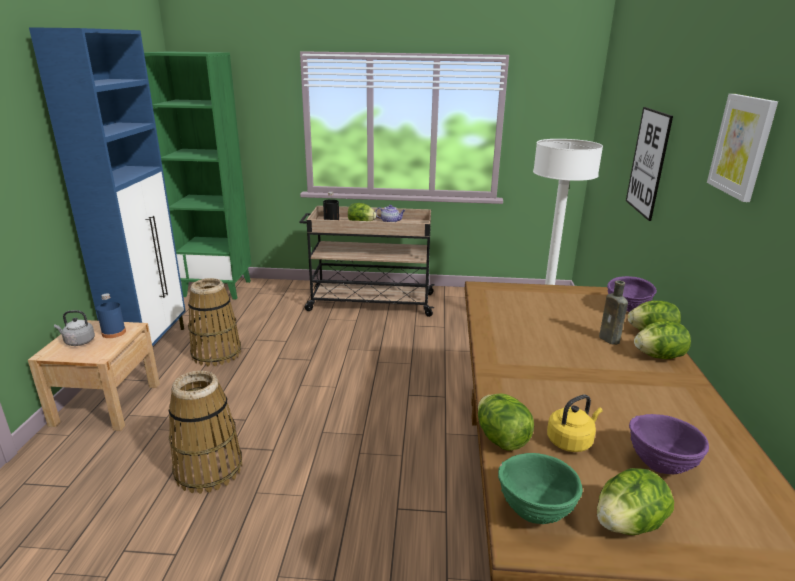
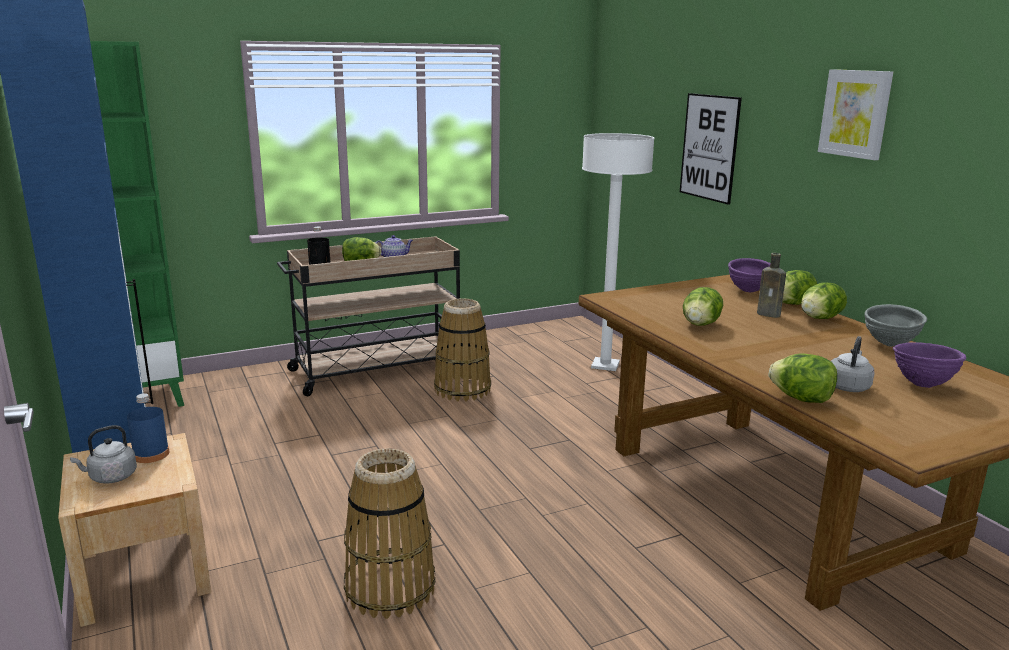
camera: 30 degrees left, 5 degrees down
(216, 354) = (238, 472): basket -> basket (462, 389)
(535, 513) = (893, 434): green bowl -> none
(571, 441) = (848, 386): yellow kettle -> grey kettle
(628, 524) = (953, 421): lettuce -> lettuce (700, 324)
(694, 407) = (889, 345): none -> grey bowl

